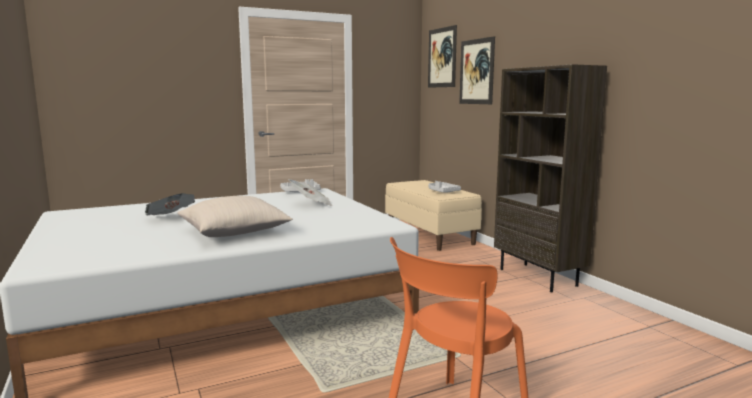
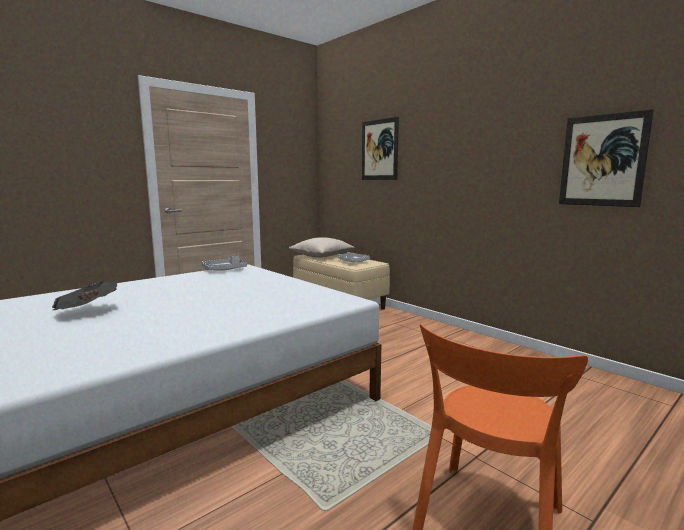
camera: 15 degrees left, 0 degrees up
(234, 232) = (180, 325): beige pillow -> beige pillow (321, 256)
(311, 204) = (247, 283): newspaper -> none
(442, 57) = (341, 137): picture -> picture (602, 160)
(539, 277) = (458, 336): brown bookcase -> none

